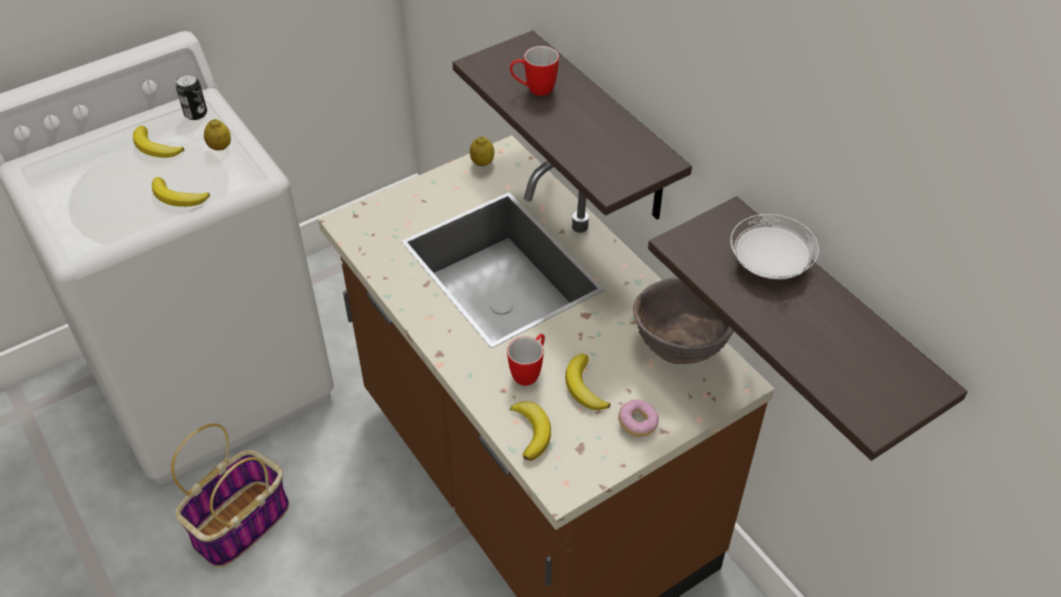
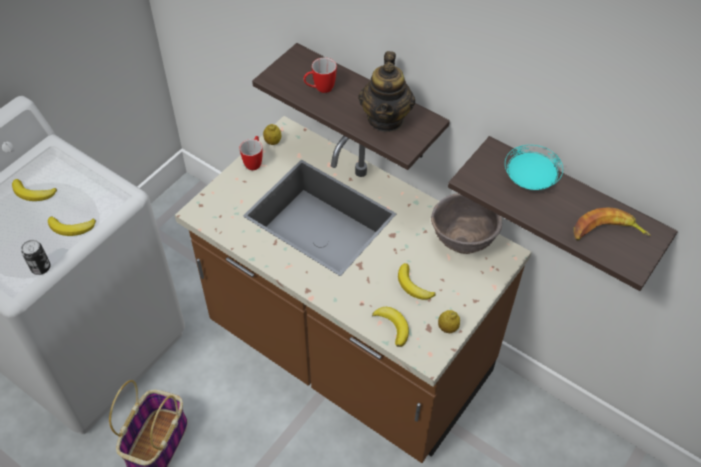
camera: 20 degrees left, 5 degrees up
(196, 114) = (50, 158): can -> can (41, 268)
(220, 147) = (83, 180): lemon -> lemon (447, 328)
(529, 372) = (373, 285): mug -> mug (254, 161)
(604, 144) = (386, 119): none -> teapot
(637, 423) = (457, 300): donut -> none
(769, 264) = (530, 178): white plate -> turquoise plate
(852, 364) = (606, 232): none -> banana

